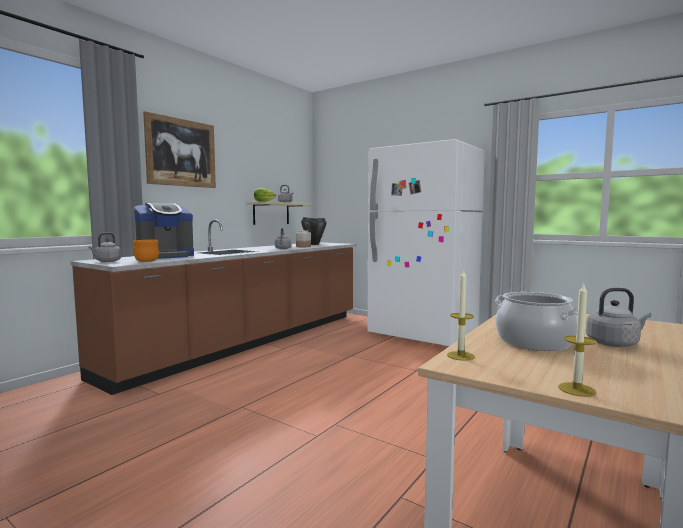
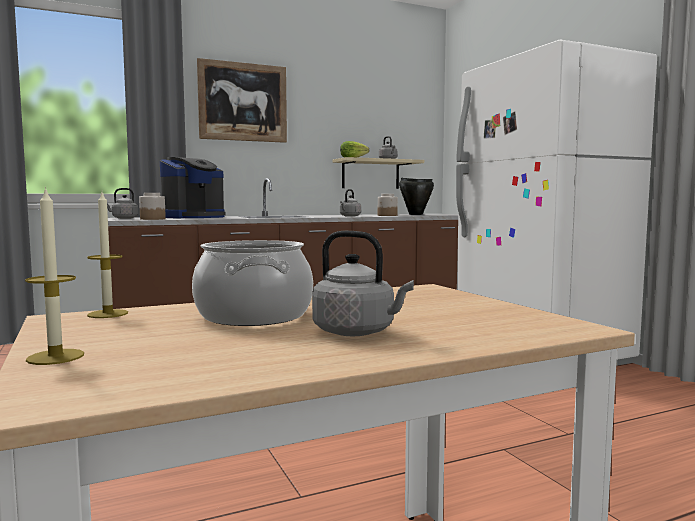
camera: 30 degrees right, 0 degrees up
(146, 261) = (152, 219): orange bowl -> jar
(165, 256) = (194, 217): coffee machine -> coffee machine turned 45 degrees counterclockwise

